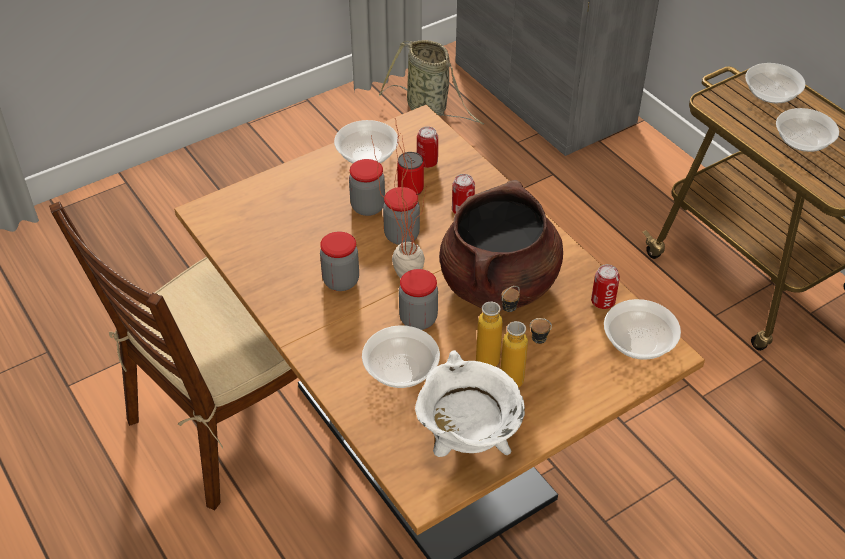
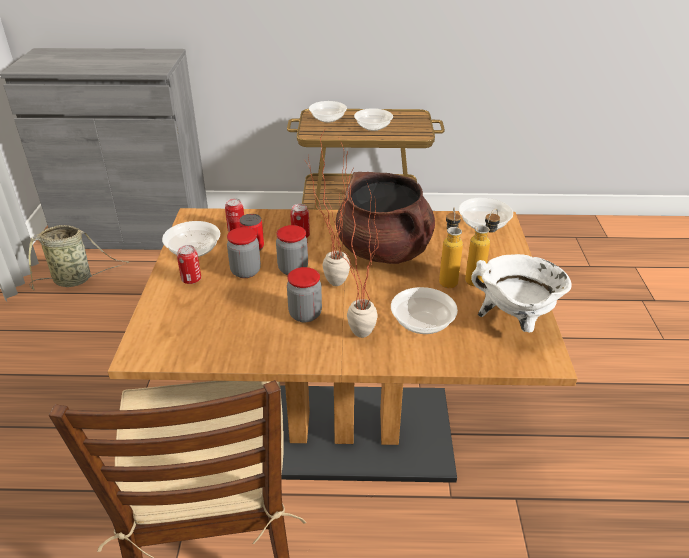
camera: 55 degrees left, 10 degrees down
(343, 326) = (352, 332): none -> potted plant
(418, 319) = (381, 295): jar -> none
(602, 302) = (439, 222): can -> can (191, 279)

